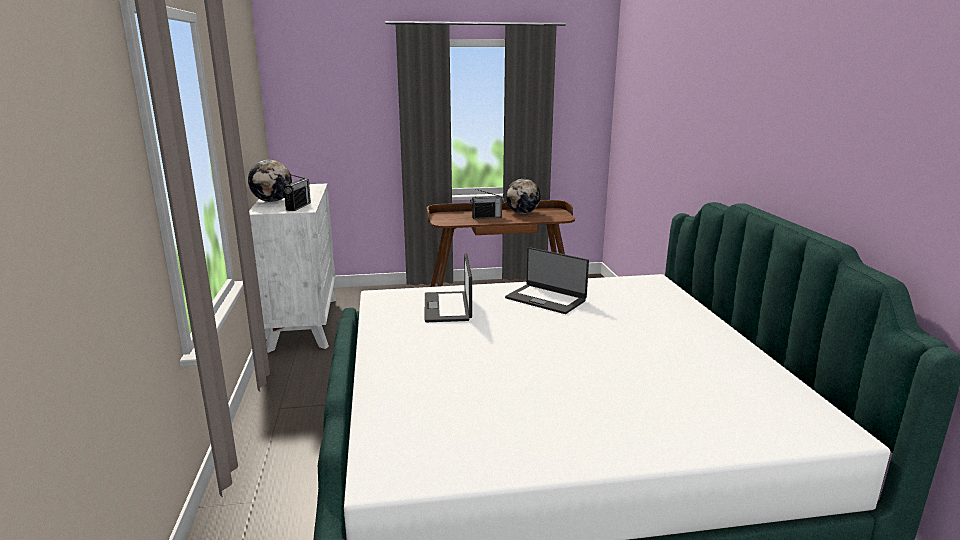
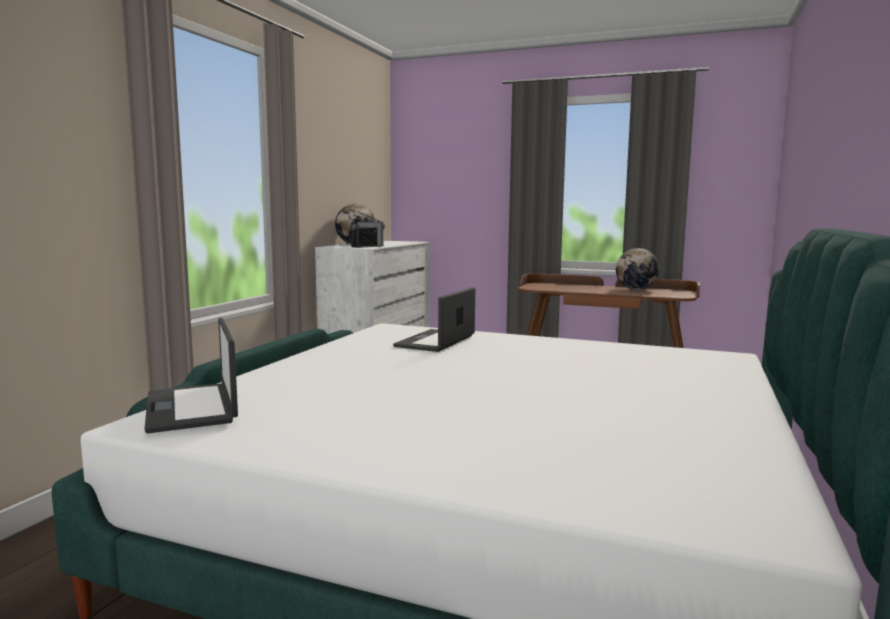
camera: 30 degrees right, 10 degrees down
(486, 217) = (587, 288): radio -> none
(546, 299) = (554, 350): laptop -> laptop (193, 408)

